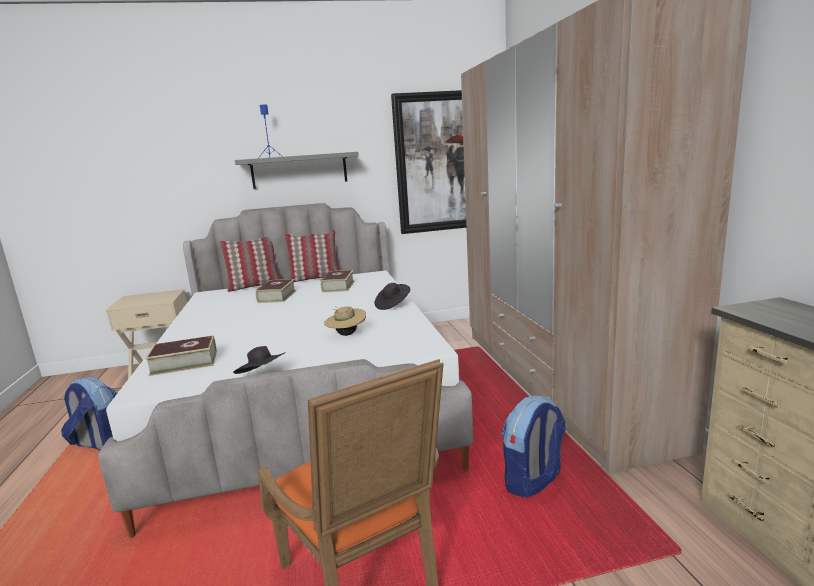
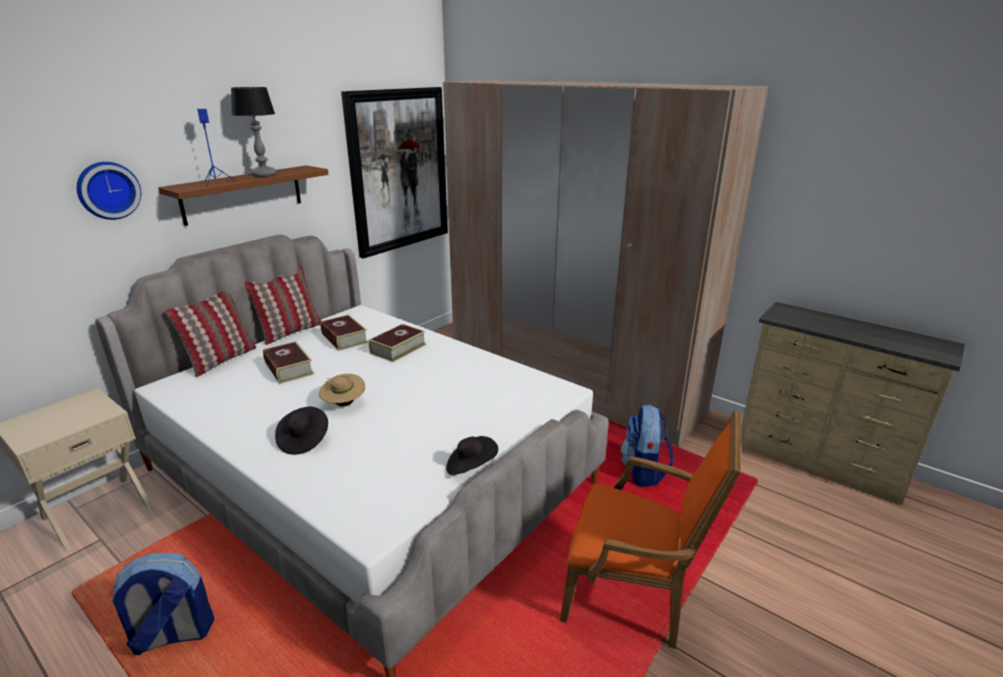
camera: 40 degrees left, 10 degrees up
(184, 363) = (352, 485): book -> book (398, 348)
(205, 159) = (107, 190): none -> wall clock
(299, 170) = (243, 194): grey shelf -> brown shelf
(308, 154) = (263, 175): none -> table lamp
(346, 334) = (467, 397): beige hat -> beige hat (344, 404)
(393, 305) = (451, 351): black hat -> black hat (303, 440)

